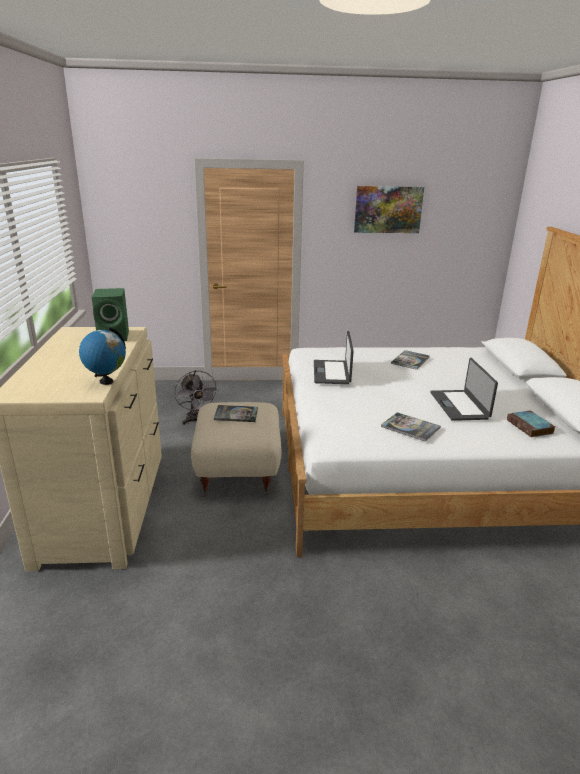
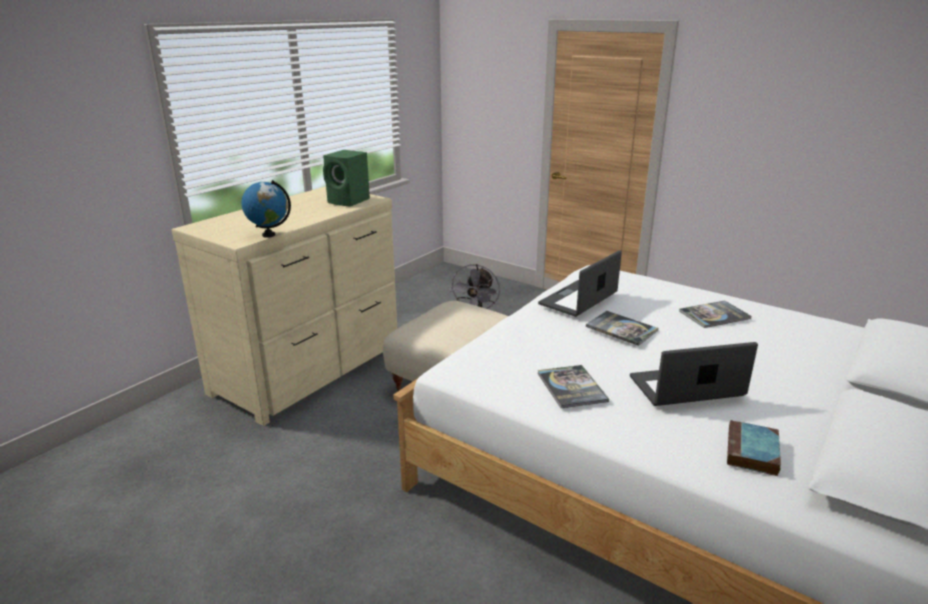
camera: 40 degrees right, 0 degrees up
(236, 414) = (458, 318): book -> book (621, 329)
(388, 209) = (797, 95): picture -> none
(460, 405) = (687, 387): laptop -> laptop turned 45 degrees clockwise

